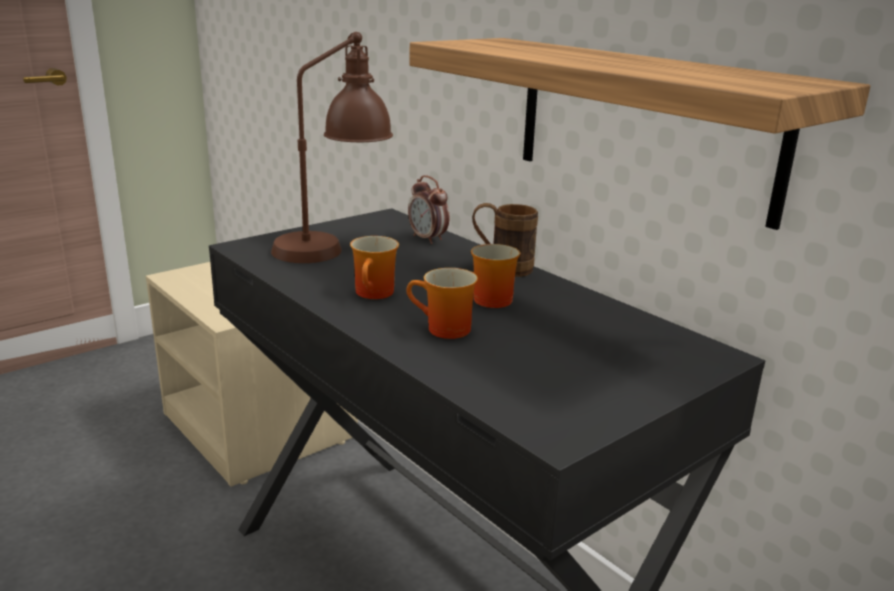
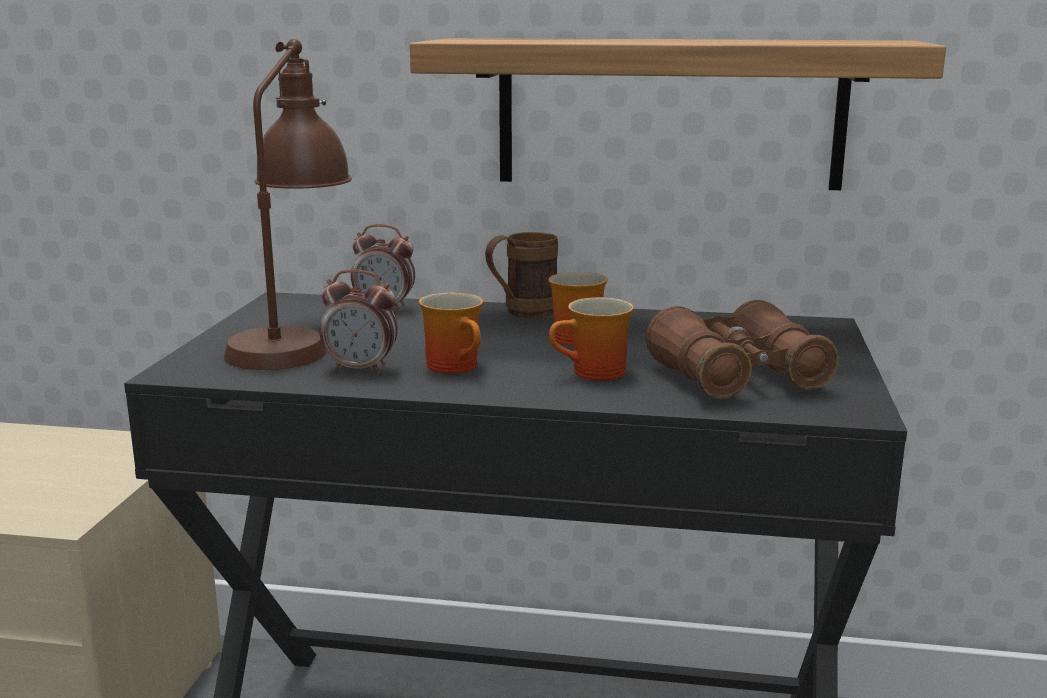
camera: 40 degrees left, 5 degrees down
(323, 276) = (361, 369): none -> alarm clock
(532, 371) = (737, 378): none -> brown binoculars

